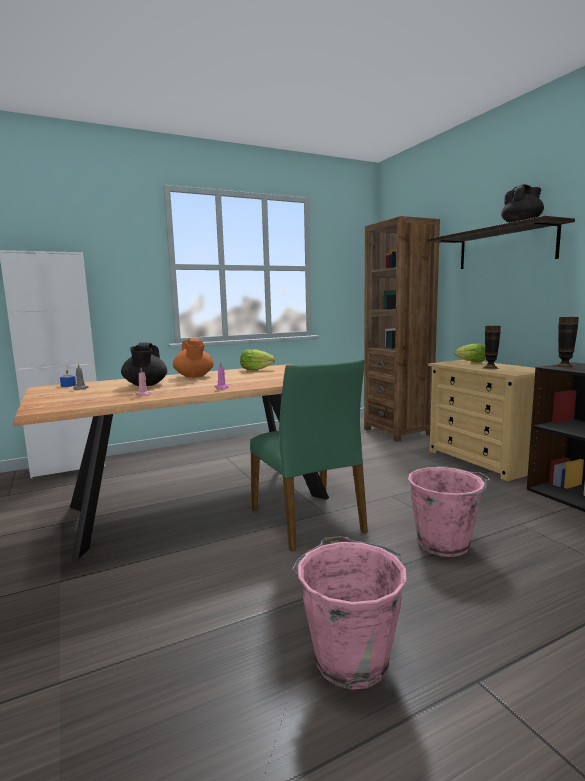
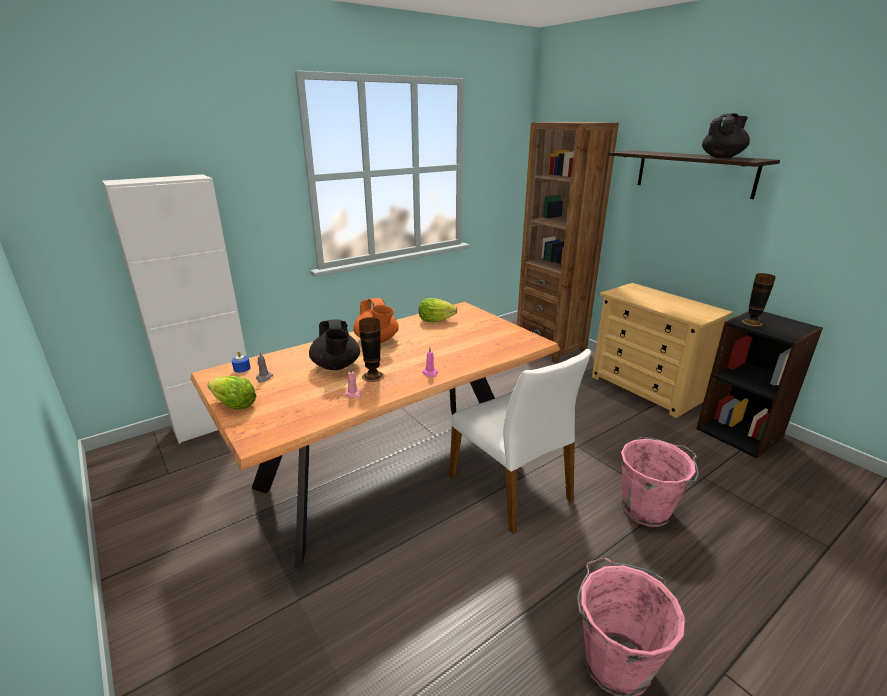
camera: 10 degrees left, 15 degrees up
(308, 520) = (512, 487): green chair -> white chair
(472, 362) = (642, 290): lettuce -> lettuce (234, 405)
(490, 368) = (668, 306): vase -> vase (373, 376)

